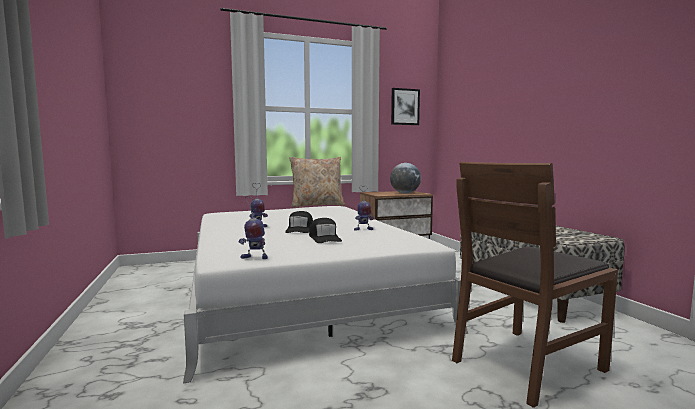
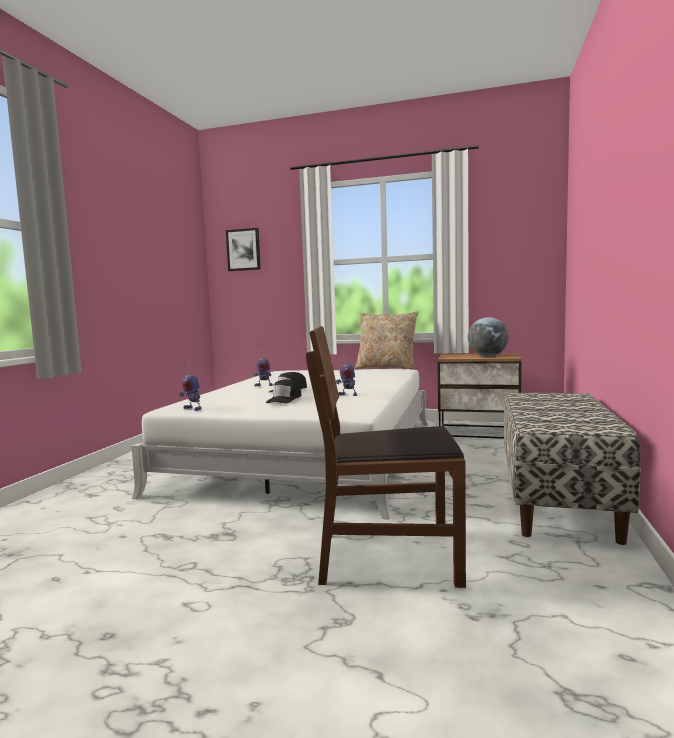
camera: 35 degrees right, 0 degrees up
(405, 107) = (514, 242): picture -> picture (243, 250)

